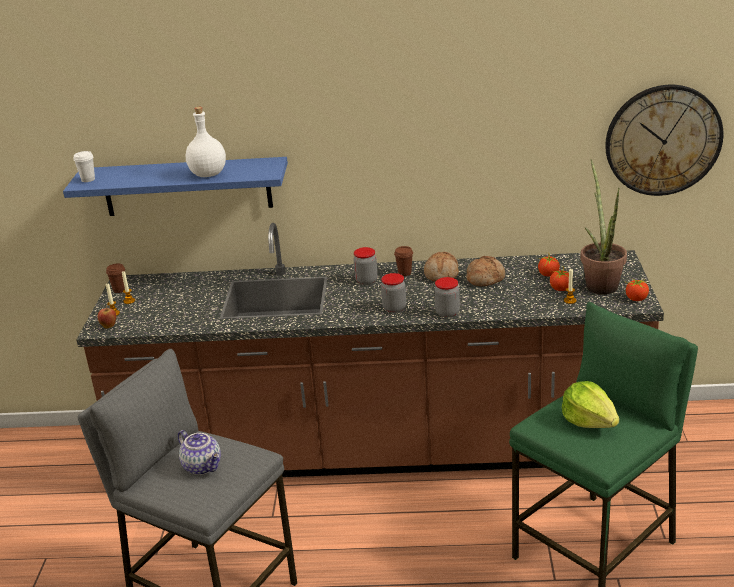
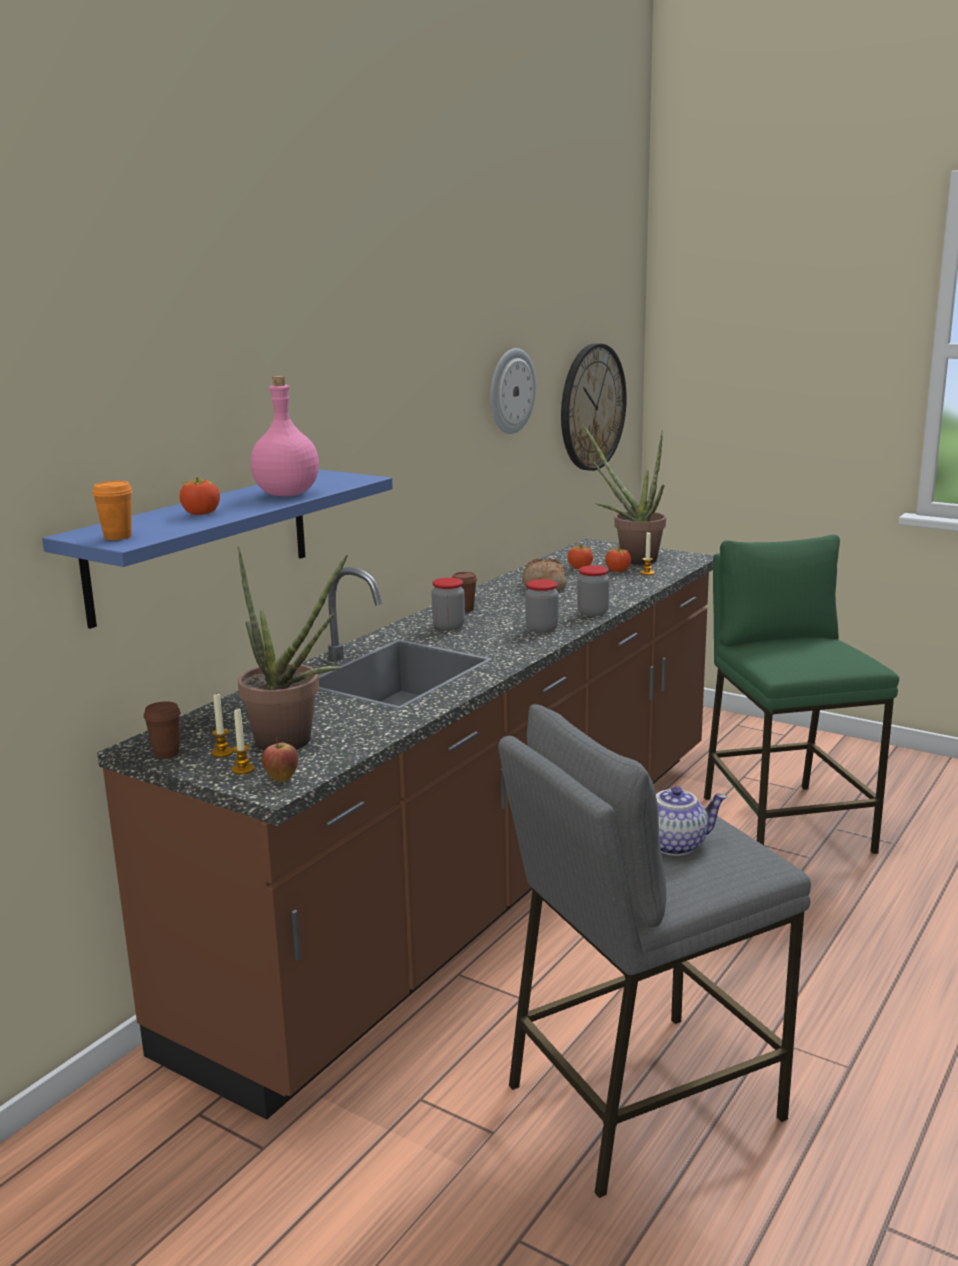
camera: 60 degrees left, 10 degrees down
(88, 179) = (117, 537): white cup -> orange cup
(151, 312) = (293, 744): none -> potted plant
(209, 174) = (288, 494): white bottle -> pink bottle
(442, 274) = (500, 598): bread -> none
(523, 119) = (511, 391): none -> wall clock
(589, 421) = (801, 652): lettuce -> none
(636, 299) = (681, 556): tomato -> tomato (201, 514)

